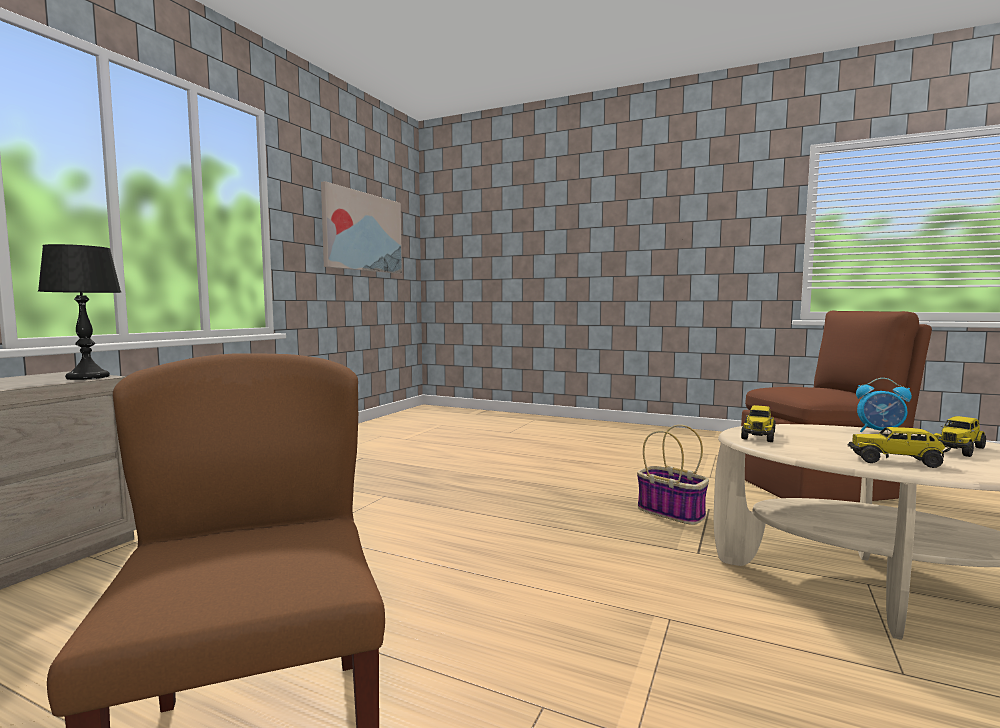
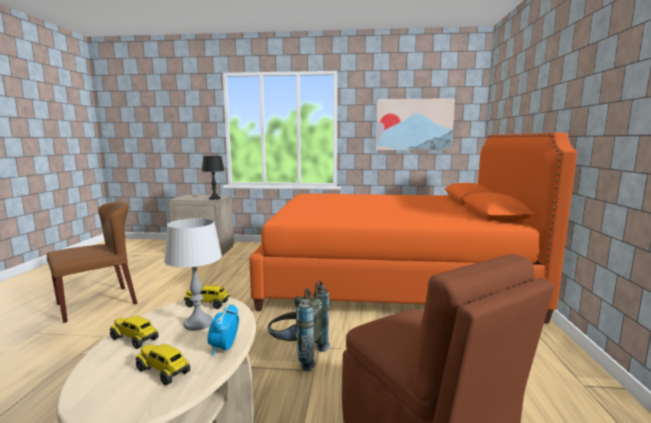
camera: 70 degrees right, 5 degrees up
(474, 445) = (389, 278): none -> orange bed
(672, 512) = (297, 355): basket -> grey backpack
(825, 439) = (198, 323): none -> grey table lamp
(896, 461) = (135, 339): toy truck -> toy truck turned 60 degrees counterclockwise

